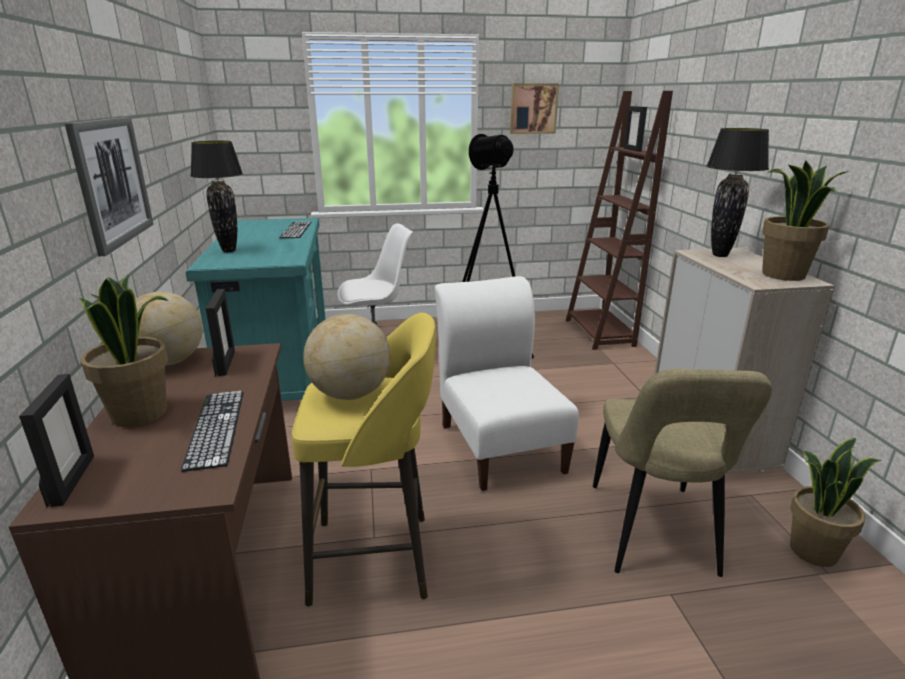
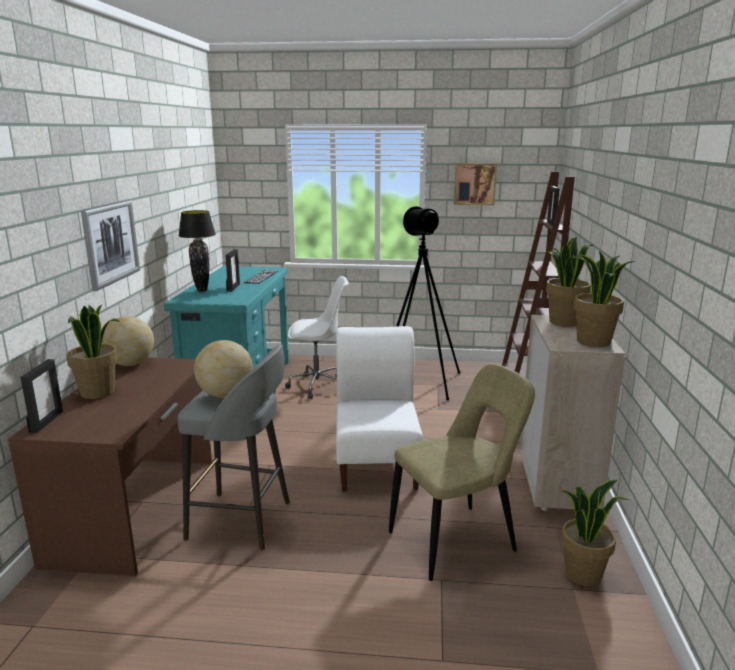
camera: 15 degrees right, 5 degrees down
(216, 427) = (136, 405): keyboard -> none
(225, 363) = (164, 368): picture frame -> picture frame (233, 287)
(375, 558) = (242, 521): yellow stool -> grey stool
(653, 533) = (457, 540): beige chair -> beige chair turned 135 degrees counterclockwise
(719, 255) = (563, 321): black table lamp -> potted plant

